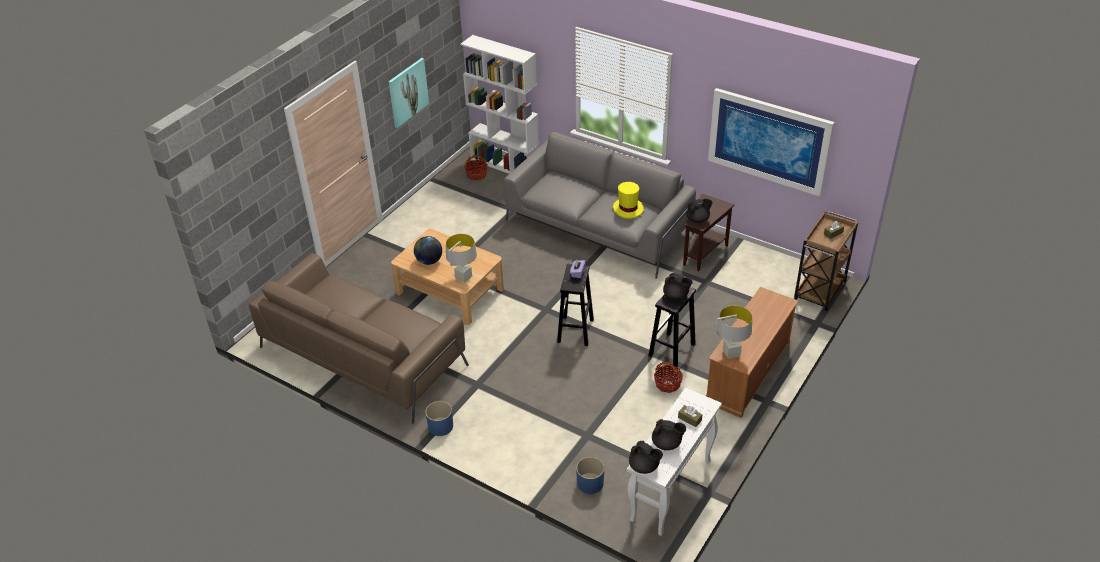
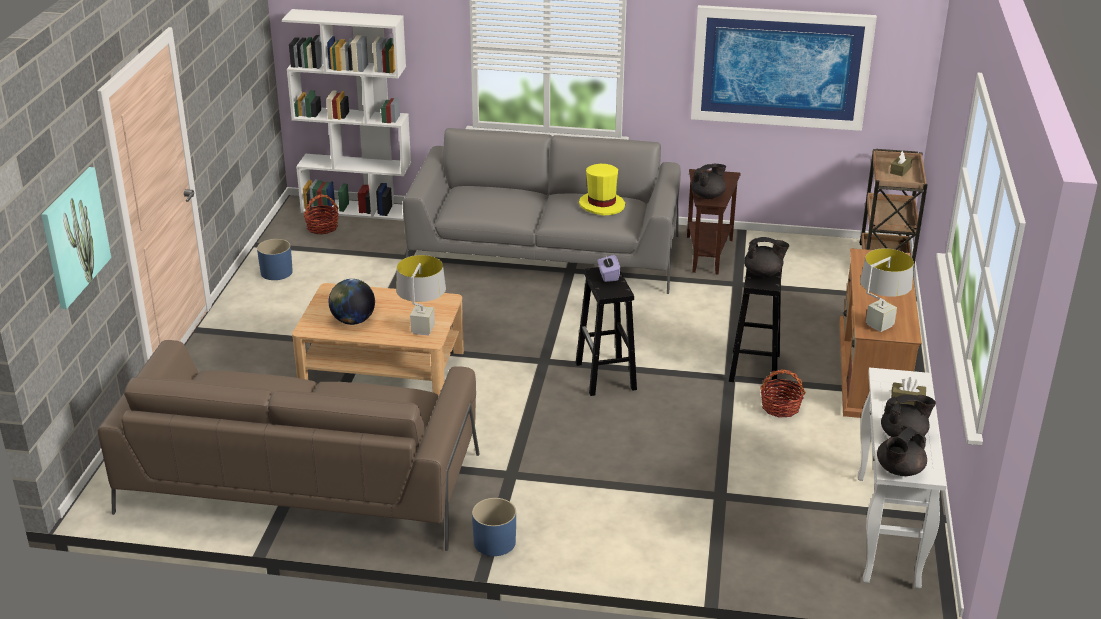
camera: 25 degrees left, 10 degrees down
(408, 92) = (225, 94): picture -> picture (75, 236)
(590, 483) = (771, 553): blue planter -> blue planter (276, 272)
(644, 467) = (899, 470): black teapot -> black teapot turned 120 degrees clockwise

